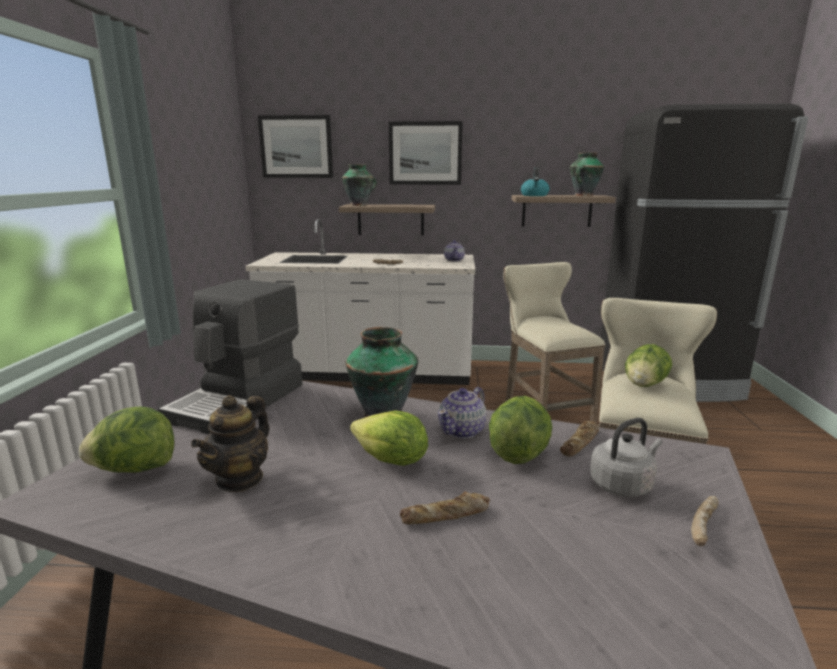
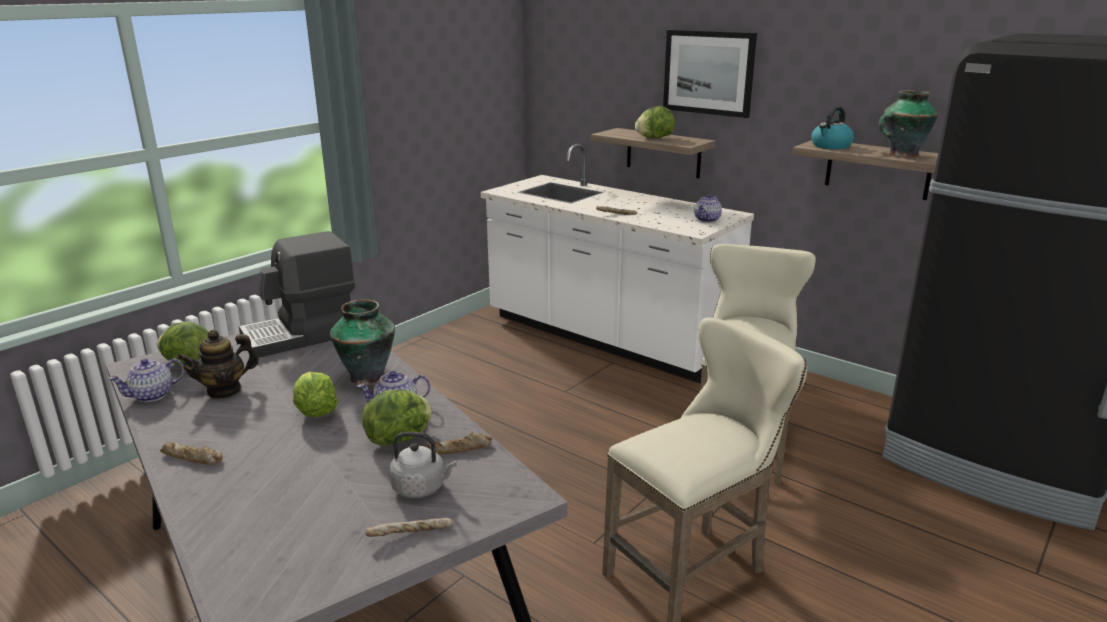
camera: 35 degrees right, 5 degrees up
(139, 520) = (153, 395): none -> teapot
(296, 147) = (571, 55): picture -> none
(359, 205) = (621, 133): vase -> none
(446, 515) = (284, 457): bread -> bread (192, 458)
(644, 385) = (695, 432): lettuce -> lettuce (654, 138)

